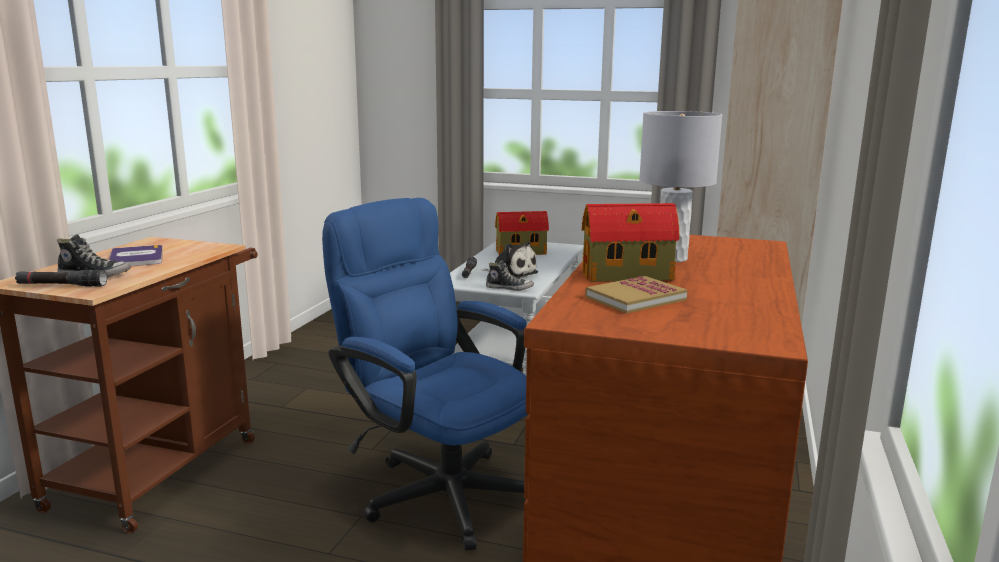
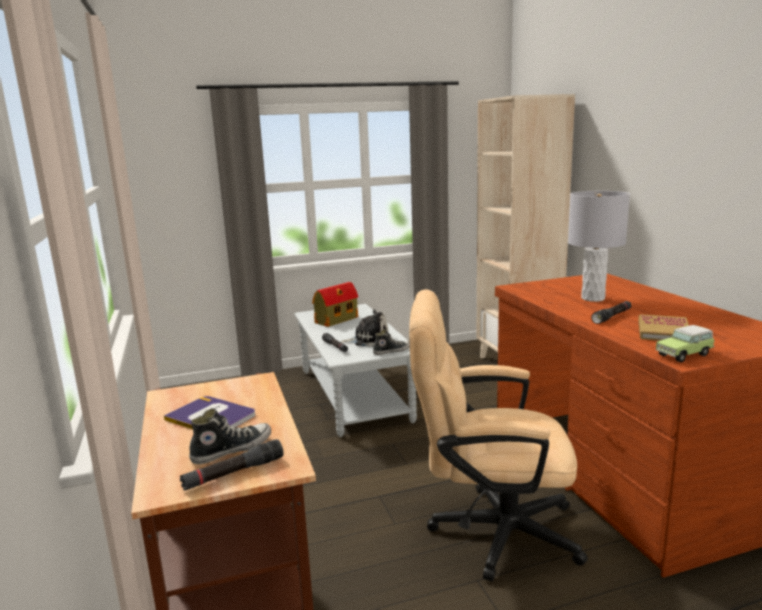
camera: 35 degrees left, 0 degrees up
(438, 489) = (490, 530): blue office chair -> beige office chair
(580, 318) = (685, 354): none -> toy car
(629, 275) = (612, 317): toy house -> black flashlight

